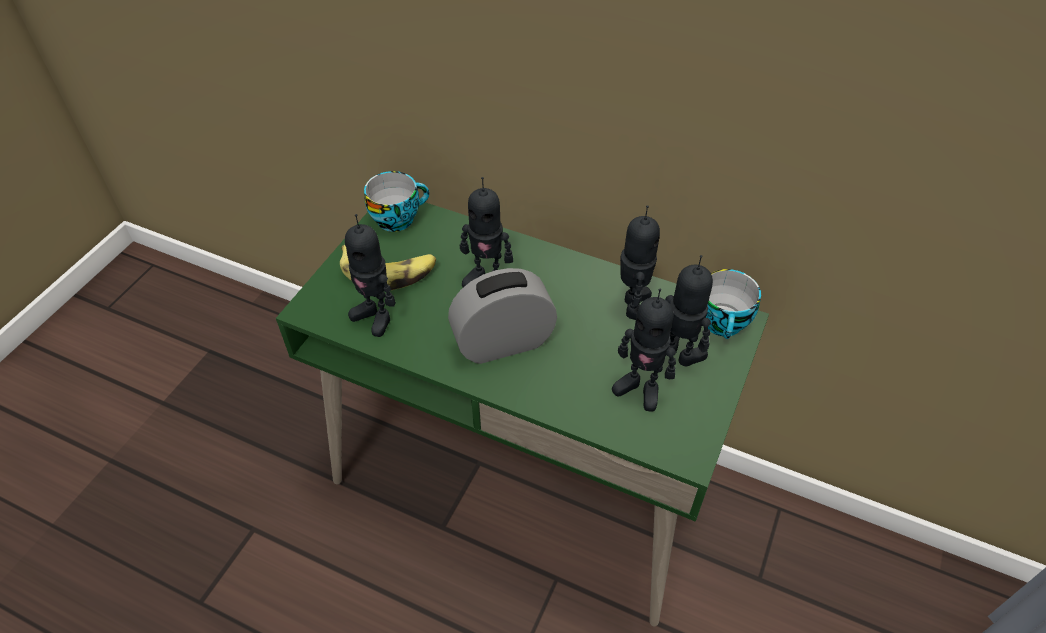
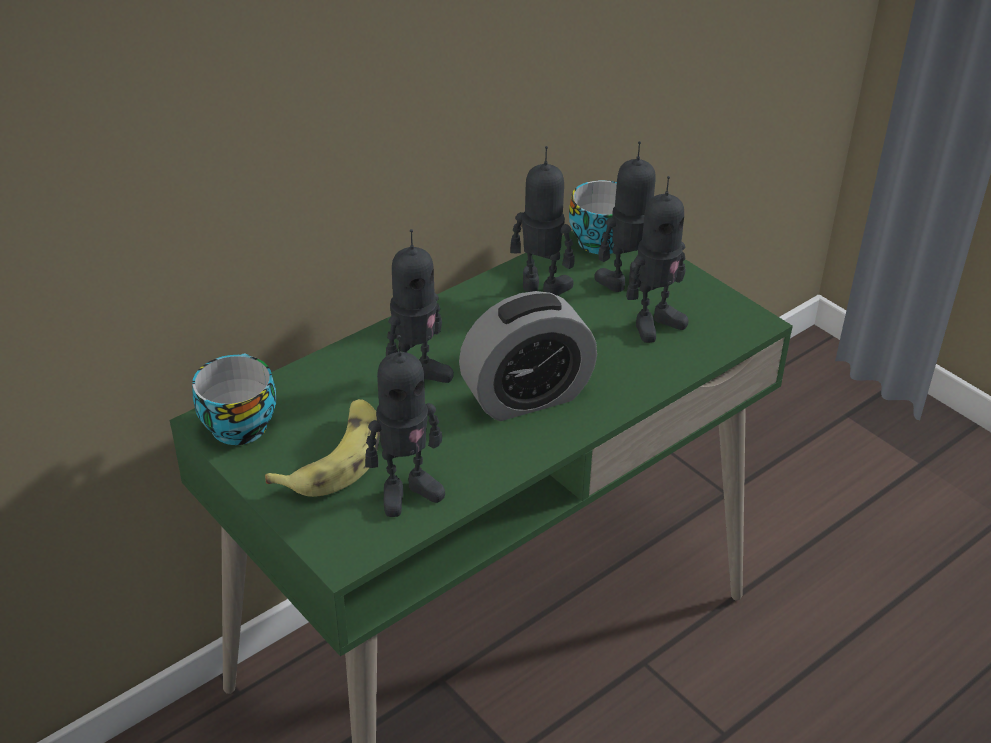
camera: 65 degrees left, 10 degrees down
(503, 342) = (526, 397): alarm clock -> alarm clock turned 120 degrees counterclockwise

